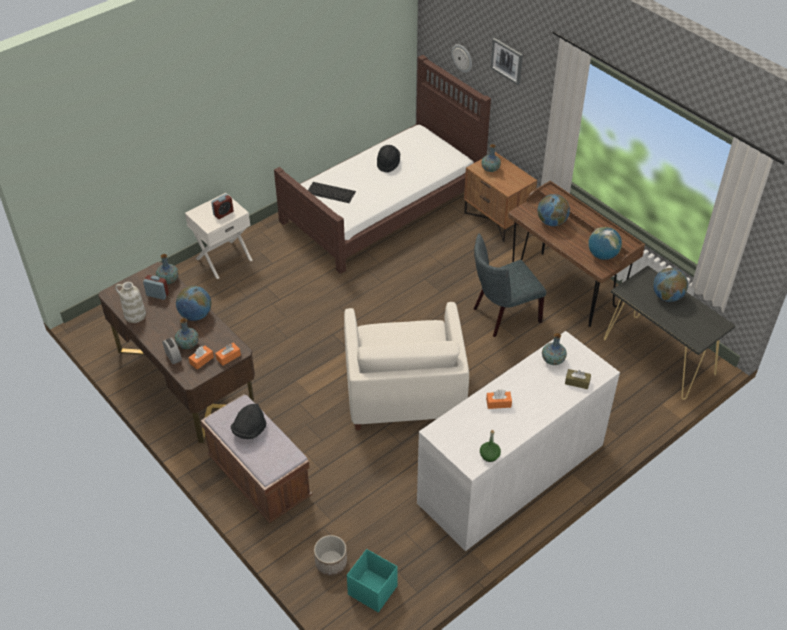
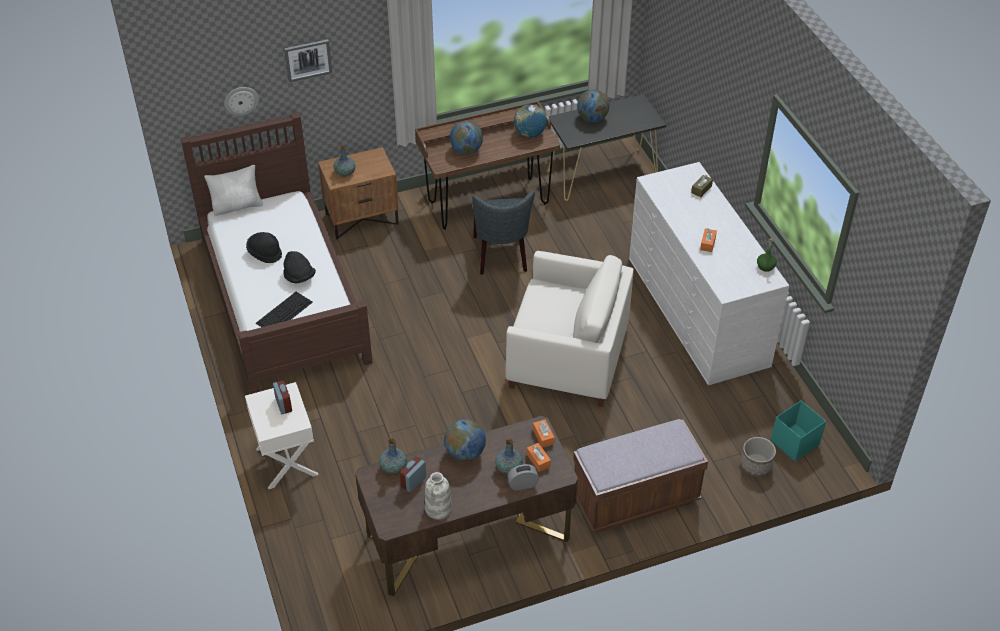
camera: 70 degrees left, 0 degrees up
(249, 430) = (630, 454): black hat -> black hat (299, 277)
(432, 135) = (237, 206): none -> white pillow
(552, 360) = (669, 195): vase -> none

